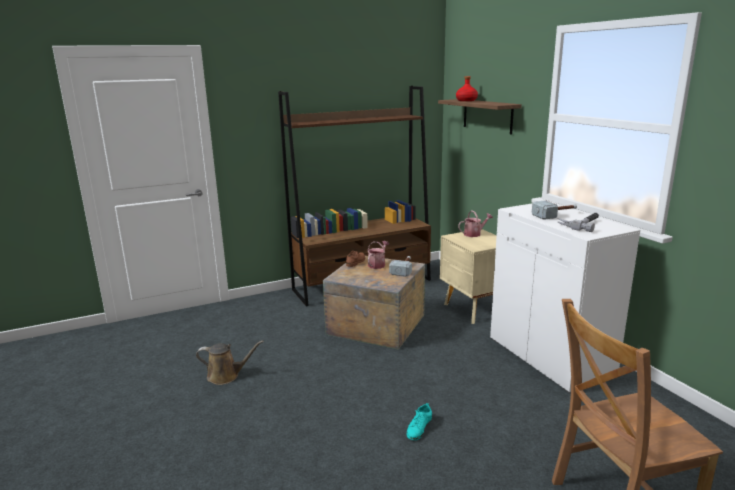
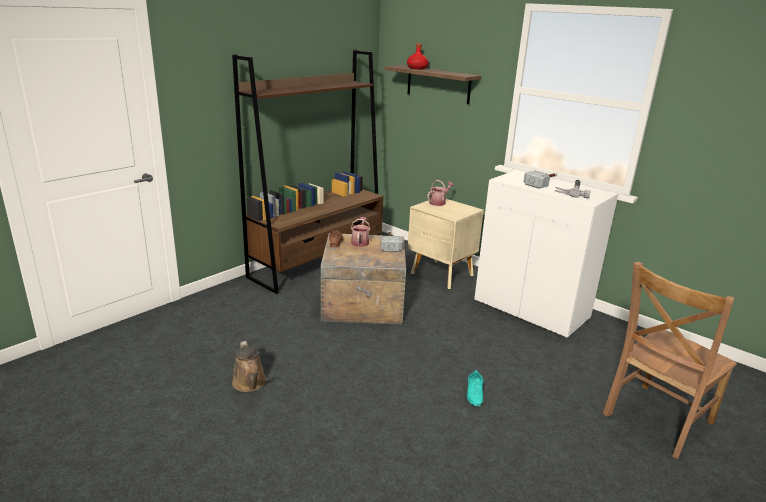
camera: 25 degrees left, 5 degrees up
(226, 376) = (250, 383): brown watering can -> brown watering can turned 90 degrees clockwise

